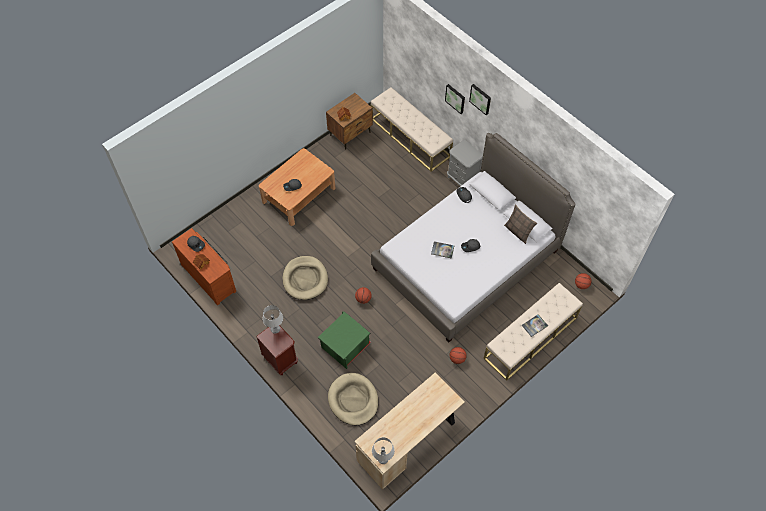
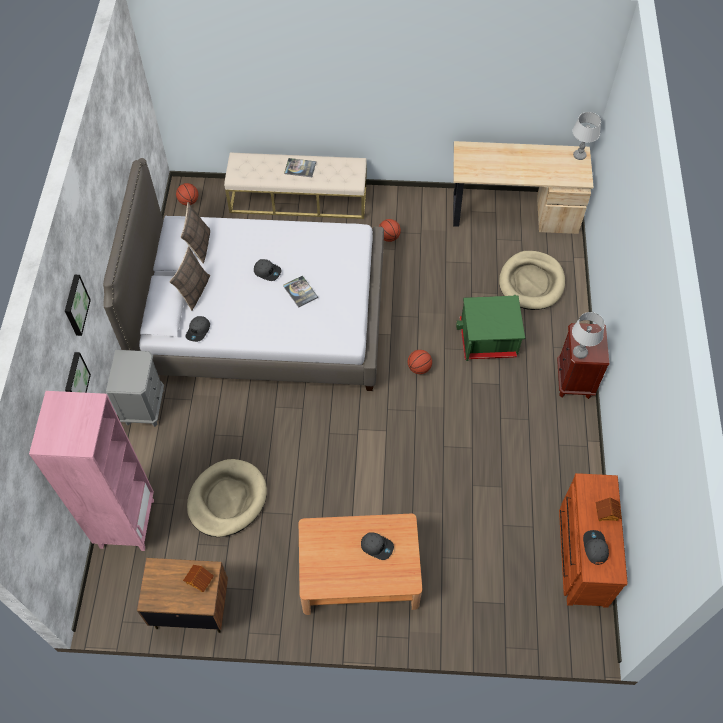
camera: 135 degrees left, 0 degrees up
(305, 279) = (462, 447): beige dog bed -> beige dog bed (227, 499)
(410, 137) = (126, 523): beige bench -> pink bookcase
(490, 210) = (194, 291): none -> pillow

